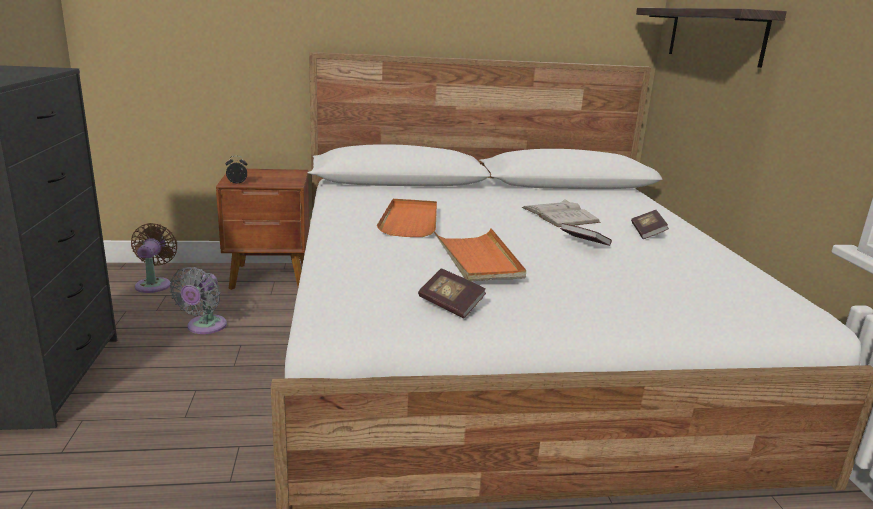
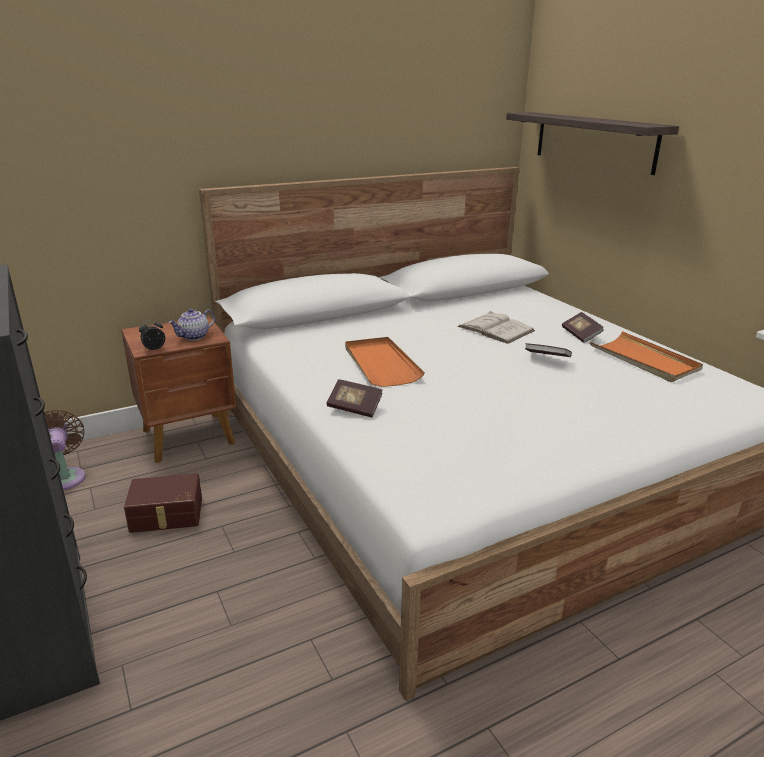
camera: 20 degrees left, 5 degrees up
(204, 327) = (166, 515): grey fan -> brown storage box
(278, 180) = (194, 337): none -> teapot
(451, 305) = (516, 457): book -> book (354, 408)
(478, 258) = (490, 398): orange tray -> orange tray (644, 360)

